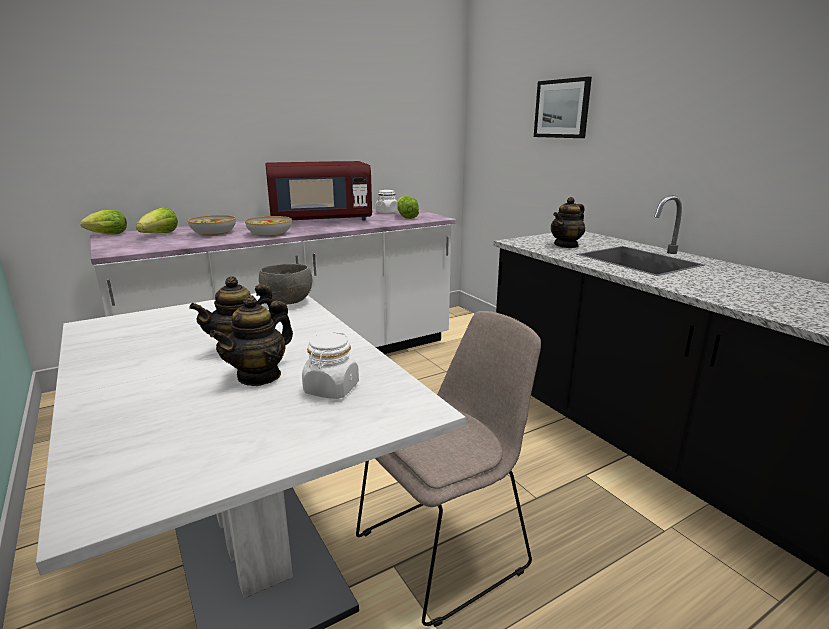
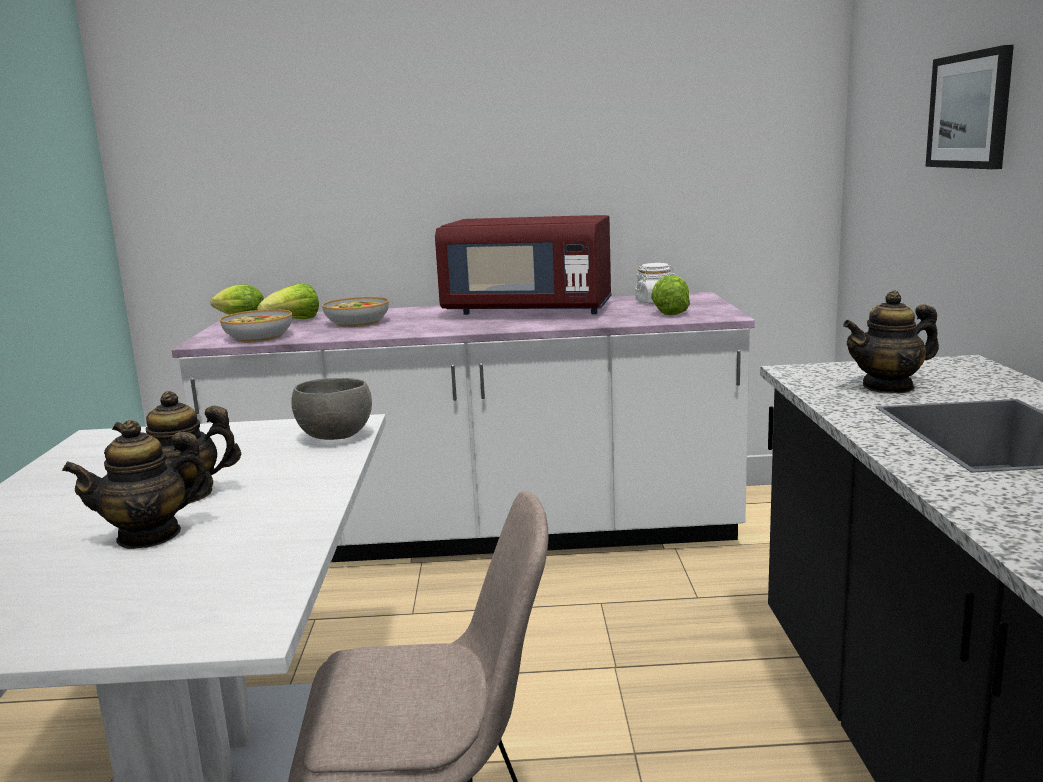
camera: 30 degrees right, 5 degrees down
(270, 234) = (422, 329): bowl -> bowl (259, 337)
(331, 389) = (193, 573): white jar -> none

